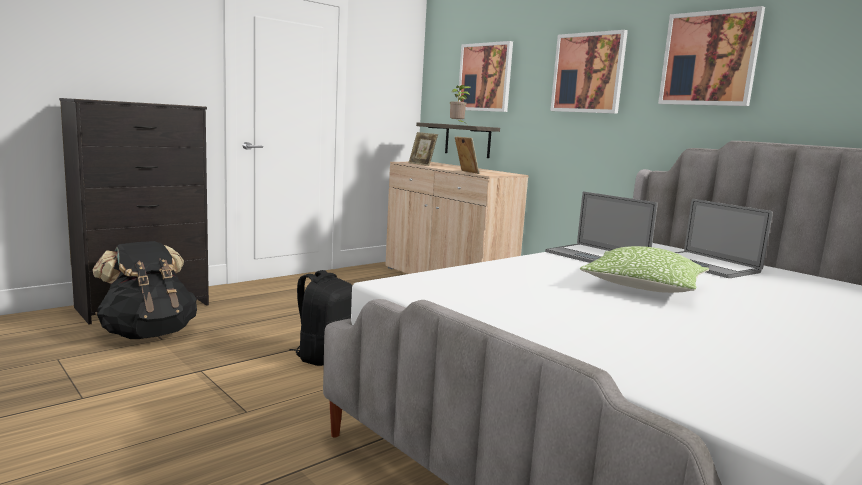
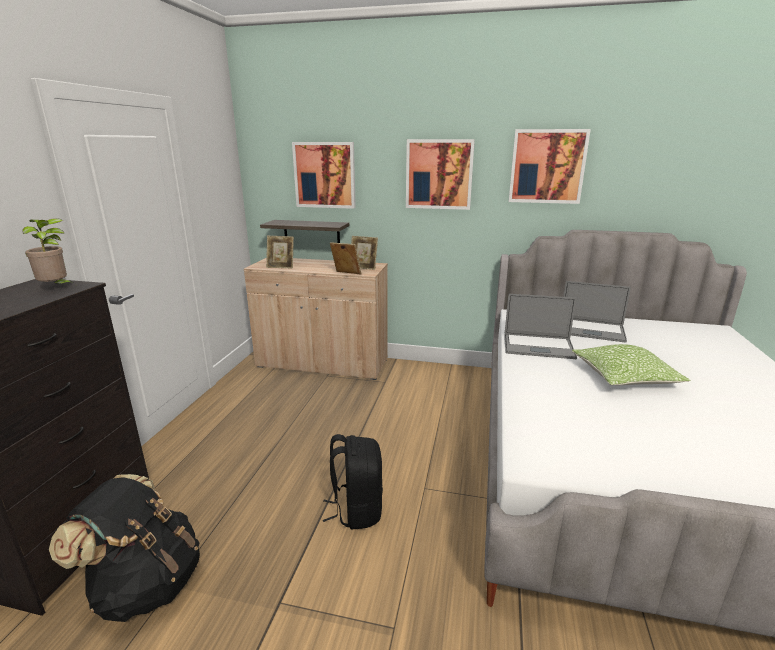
camera: 35 degrees left, 10 degrees up
(457, 124) = (310, 224): potted plant -> potted plant (57, 288)
(494, 173) = (363, 267): none -> picture frame

